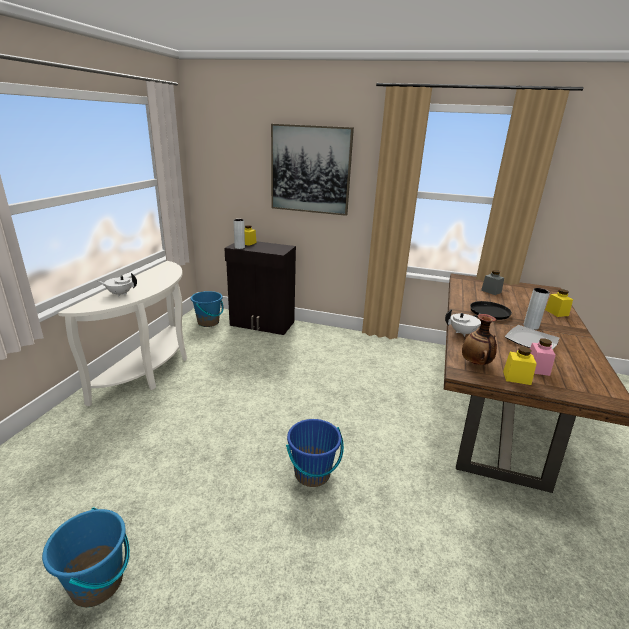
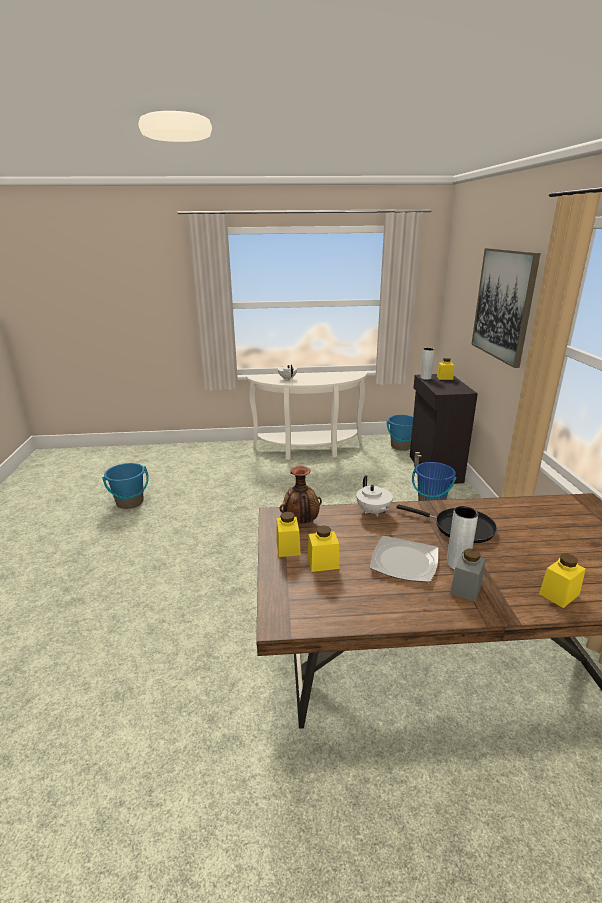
camera: 70 degrees right, 0 degrees up
(312, 474) = (240, 549): blue bucket -> blue bucket (431, 502)
(491, 291) = (563, 529): grey jar -> grey jar (466, 588)
(537, 368) = (323, 563): pink jar -> yellow jar

